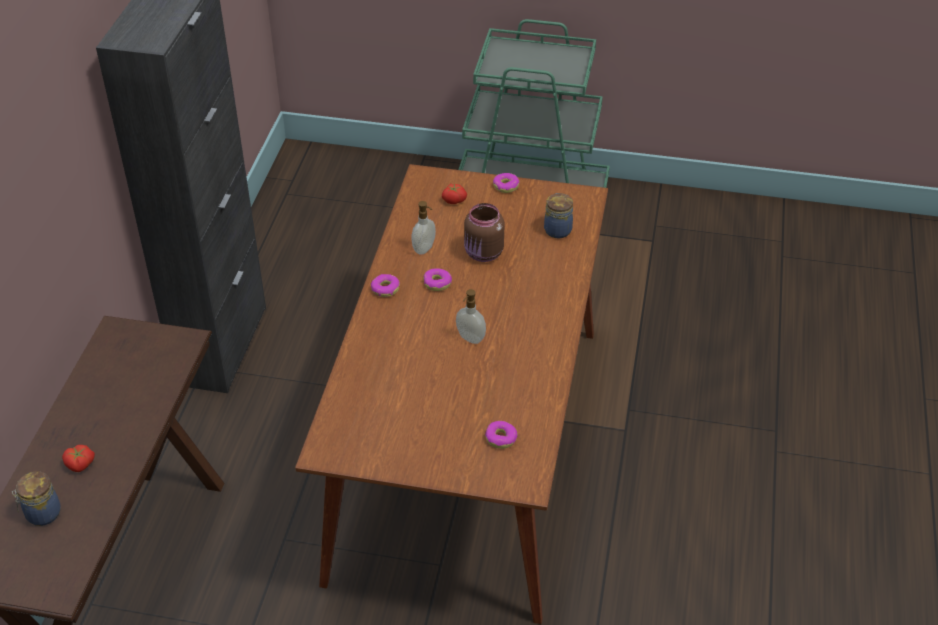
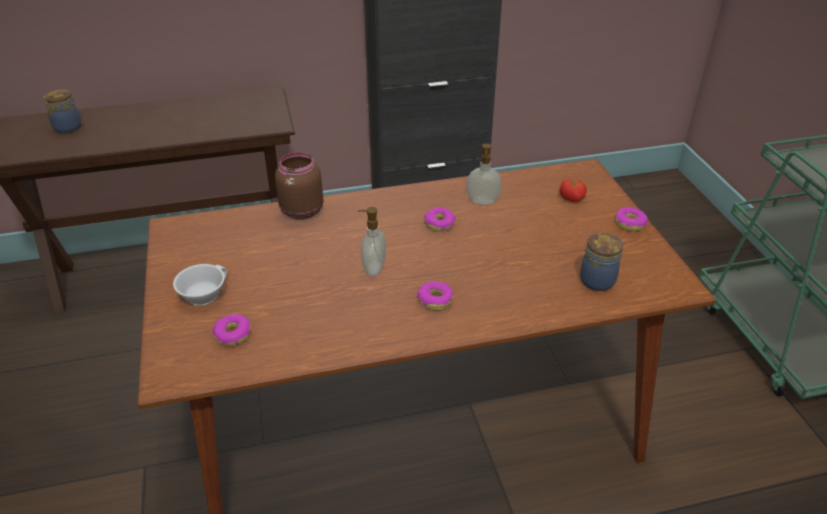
camera: 65 degrees right, 5 degrees down
(80, 465) = (120, 125): tomato -> none
(385, 289) = (407, 197): donut -> donut (435, 300)
(438, 447) = (202, 294): none -> white cup
(483, 254) = (508, 240): brown jar -> brown jar (300, 211)

